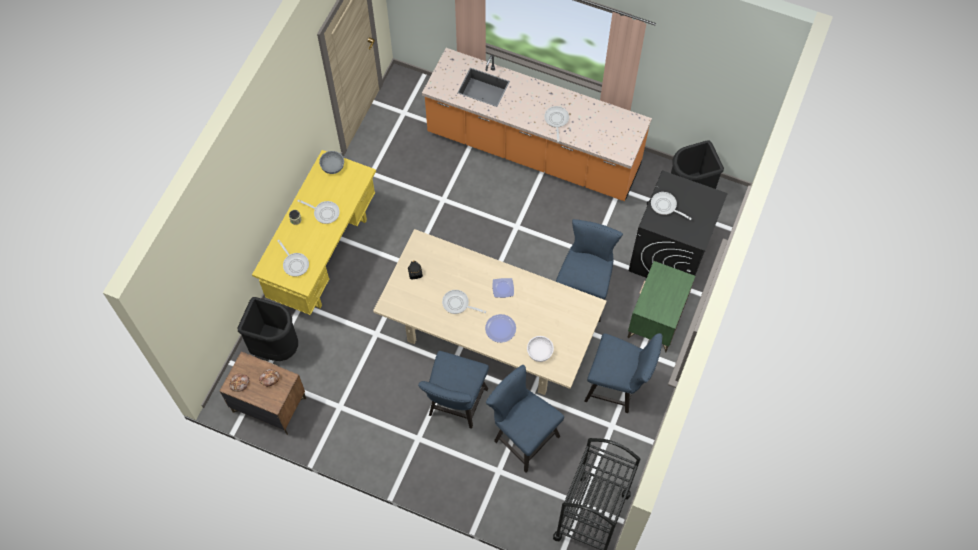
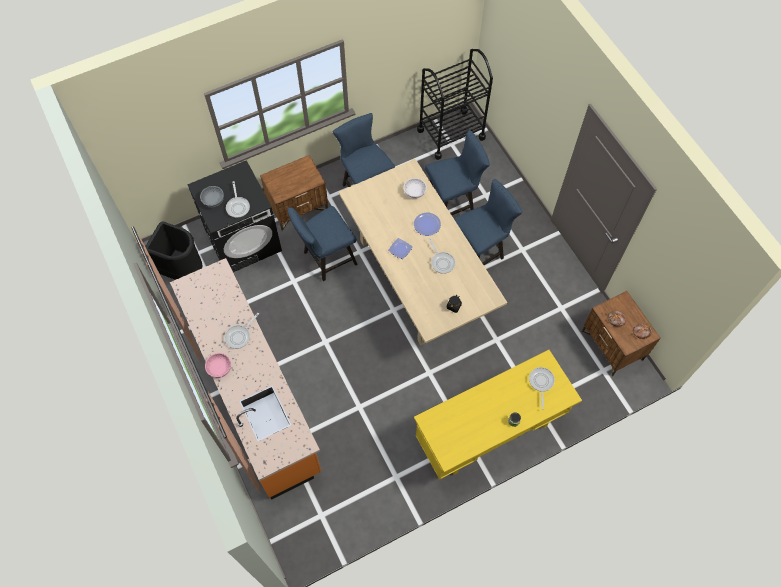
camera: 140 degrees left, 0 degrees up
(276, 347) = (579, 385): black trash can -> none
(324, 212) = (485, 409): frying pan -> none
(332, 166) = (447, 447): grey bowl -> grey bowl (213, 200)
(522, 436) = (453, 203): blue chair -> blue chair turned 105 degrees counterclockwise
(547, 90) = (219, 368): none -> pink bowl
(656, 320) = (298, 207): green nightstand -> brown nightstand

